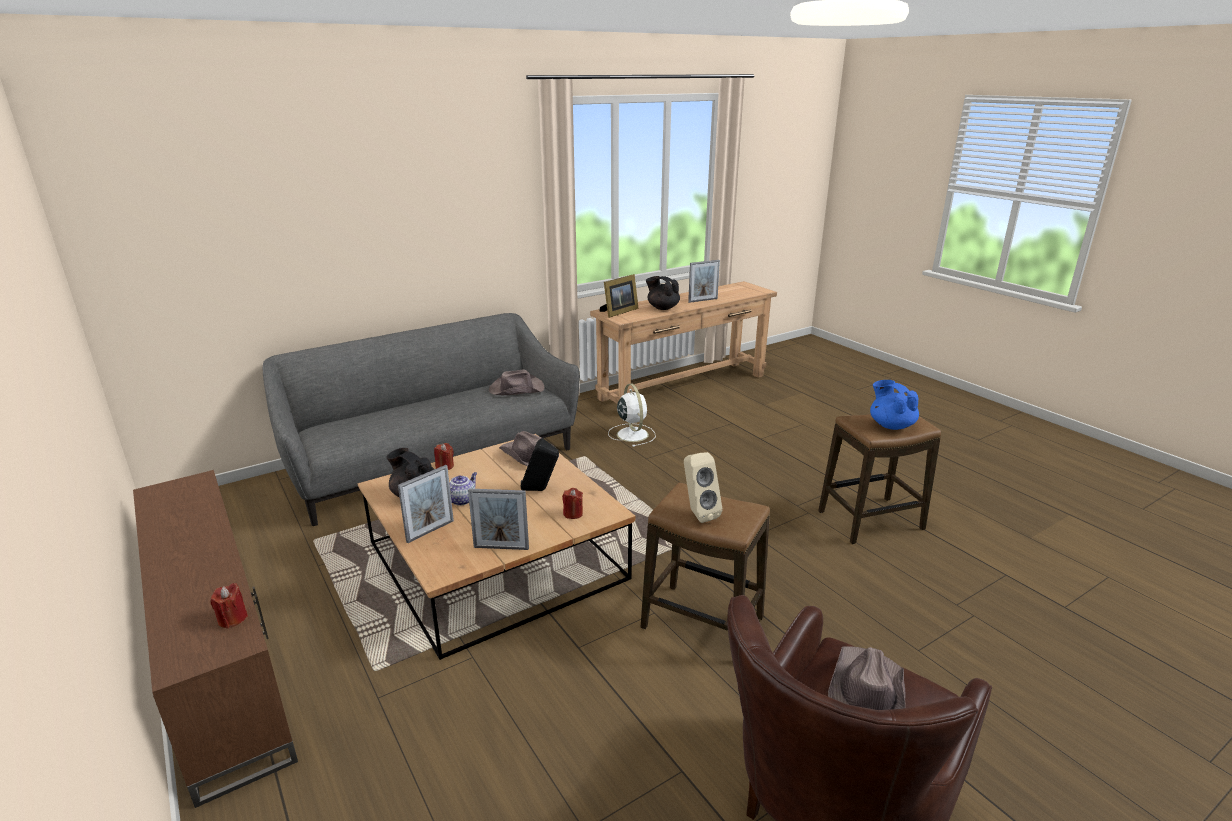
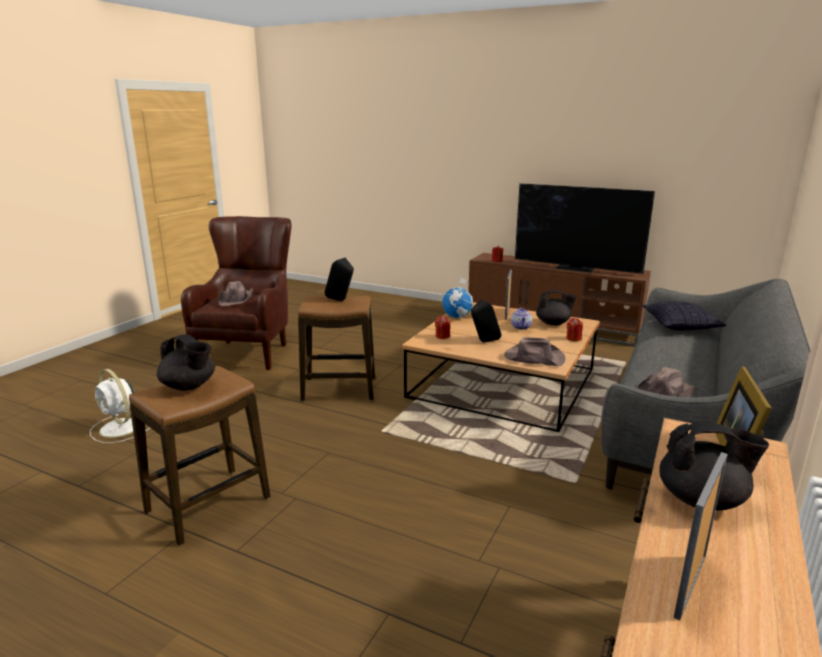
camera: 150 degrees right, 5 degrees down
(193, 534) = (575, 268): none -> television
(336, 433) = (680, 326): none -> pillow
(501, 548) = (457, 317): picture frame -> globe
(632, 434) = (576, 543): white fan -> white fan (121, 429)
(698, 514) = (341, 300): beige speaker -> black speaker
(891, 425) = (189, 386): blue teapot -> black teapot

